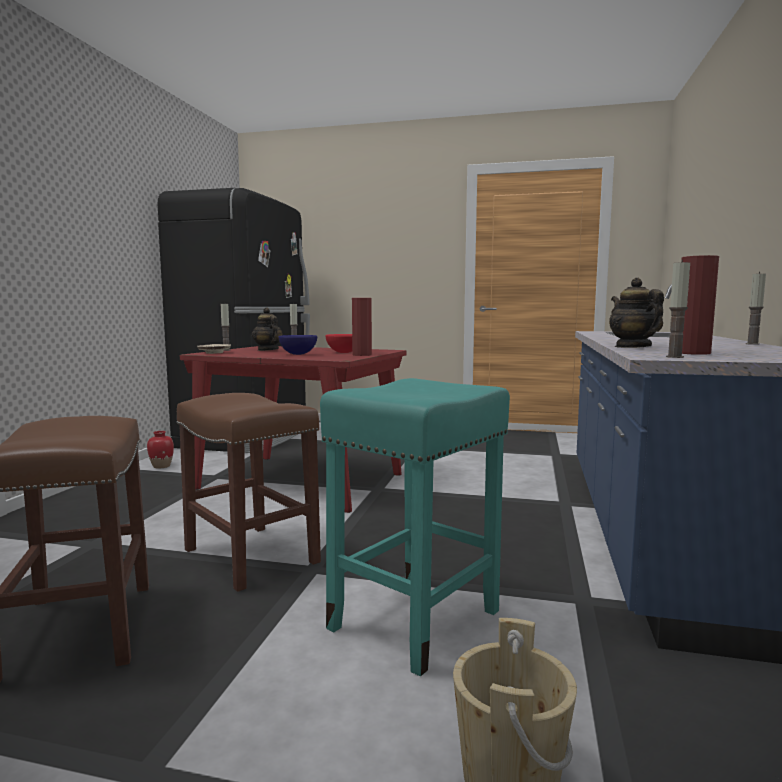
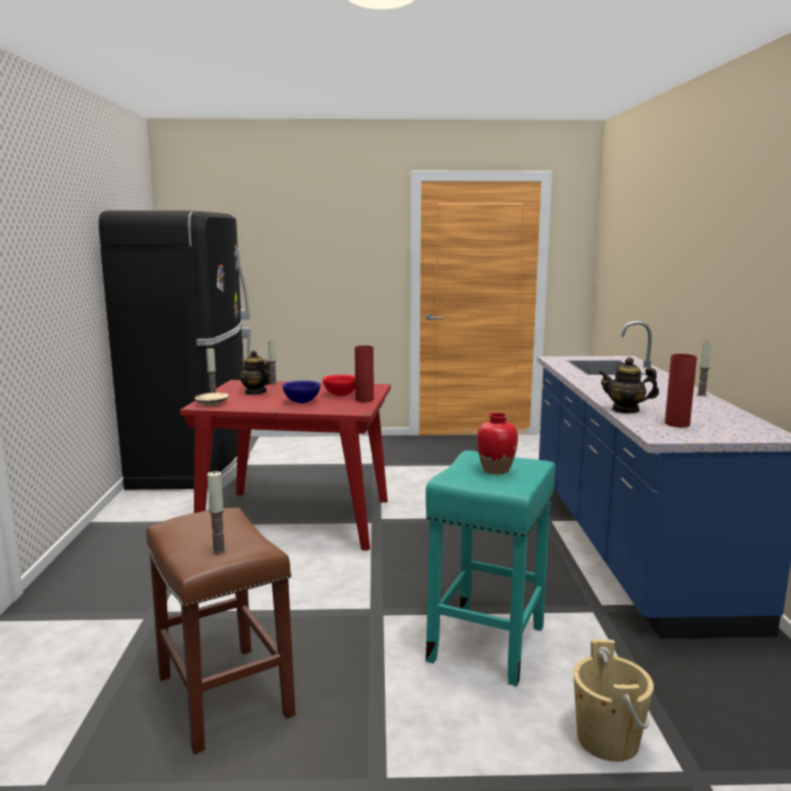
camera: 15 degrees left, 5 degrees up
(161, 466) = (134, 515): red vase -> red vase (496, 470)
(252, 556) = (316, 606): brown stool -> none
(632, 347) = (625, 410): teapot -> teapot turned 45 degrees counterclockwise
(674, 357) = (672, 435): candle -> candle (219, 551)

